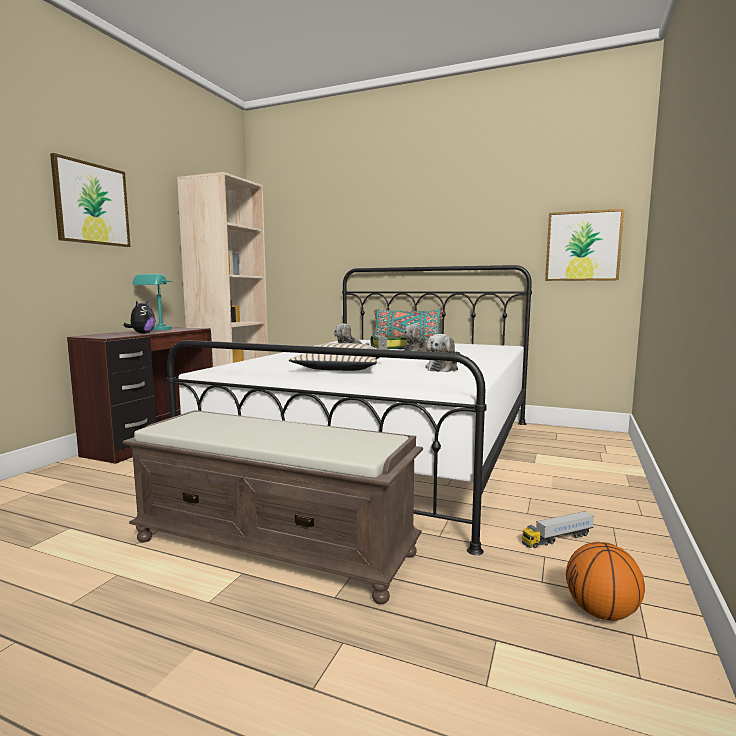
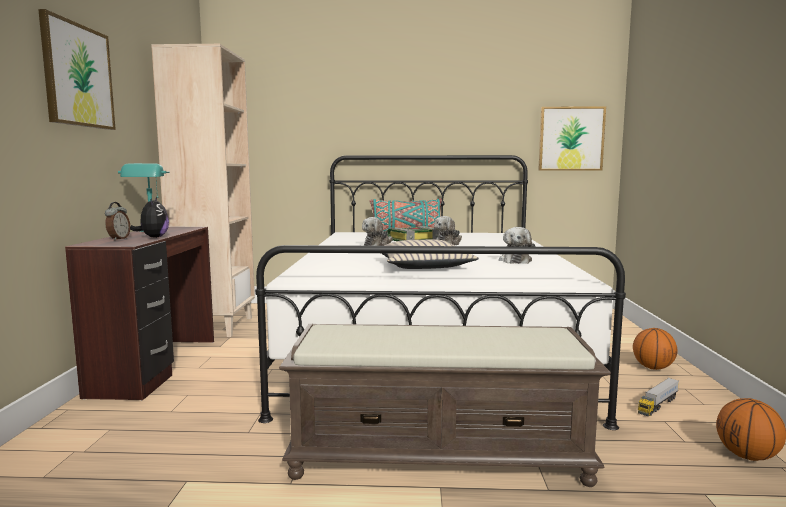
camera: 20 degrees left, 0 degrees up
(116, 333) = (118, 239): none -> alarm clock
(600, 500) = (653, 368): none -> basketball

